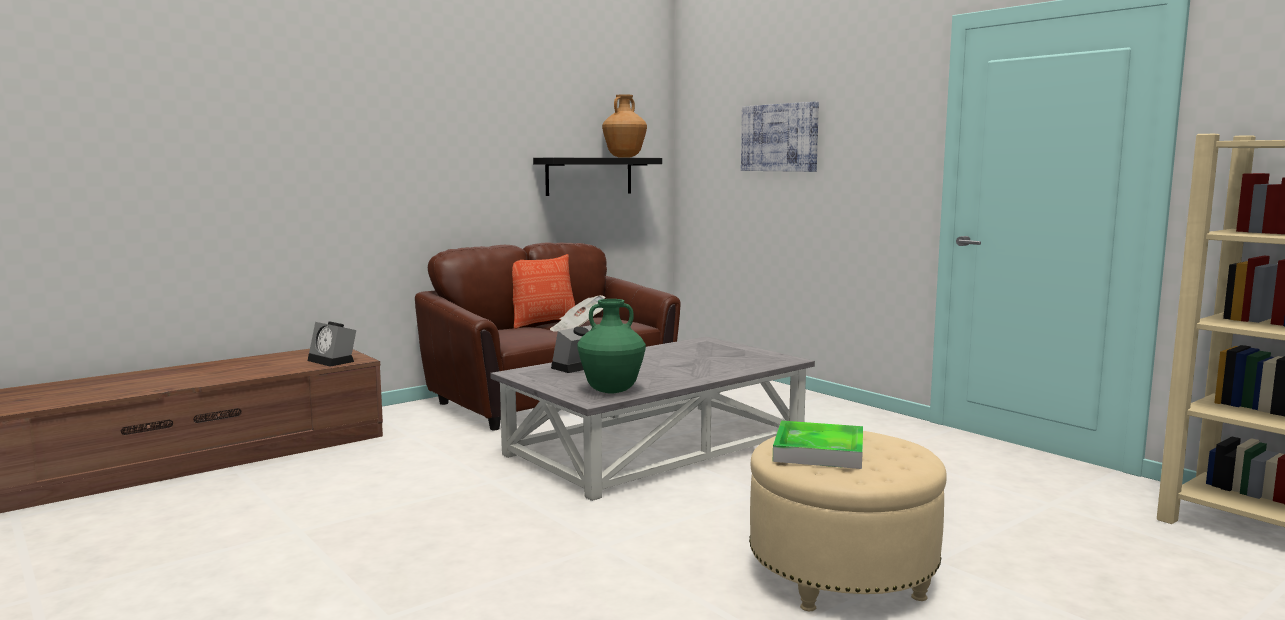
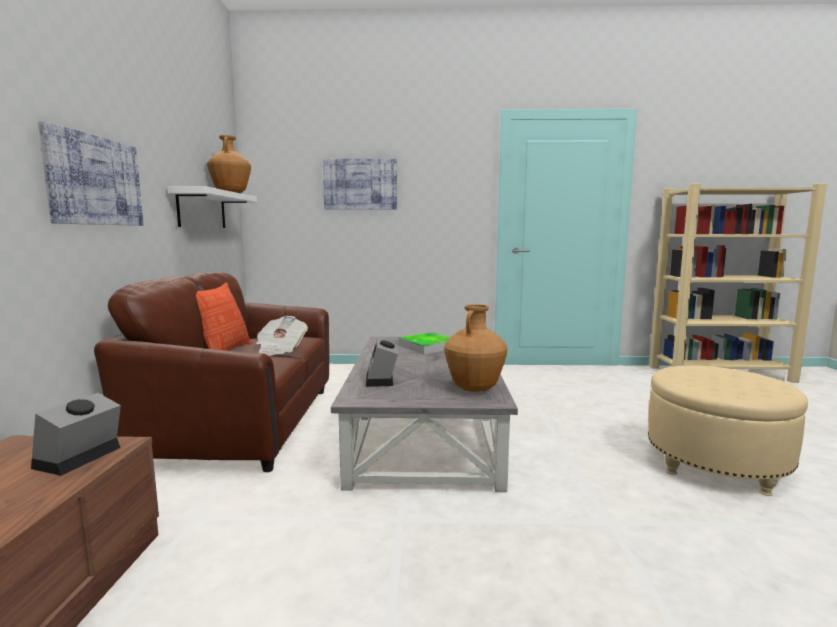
camera: 50 degrees left, 0 degrees up
(333, 361) = (78, 459): alarm clock -> alarm clock turned 120 degrees clockwise
(440, 163) = (95, 180): none -> picture
(589, 176) = (202, 210): black shelf -> white shelf
(612, 391) = (475, 389): green vase -> brown vase
(819, 451) = (721, 384): tray -> tray (428, 346)

